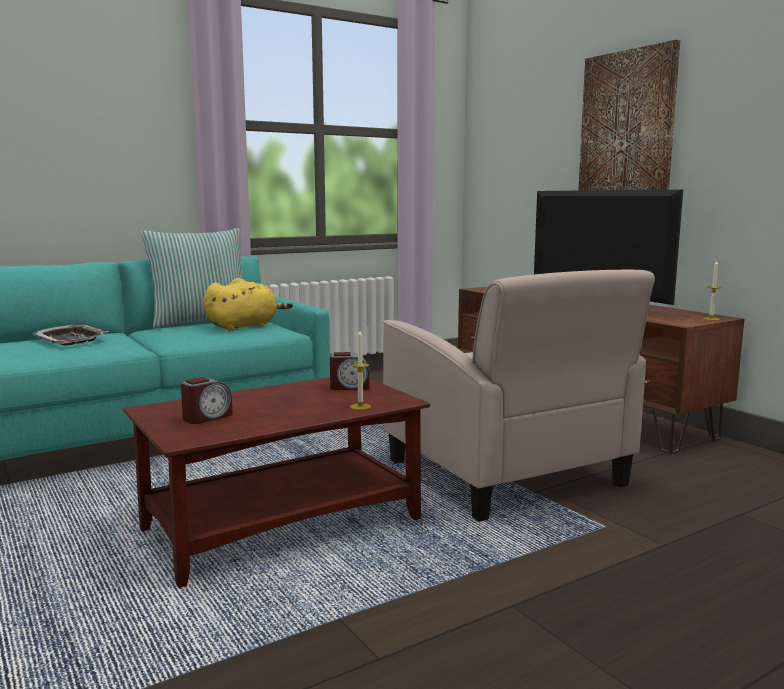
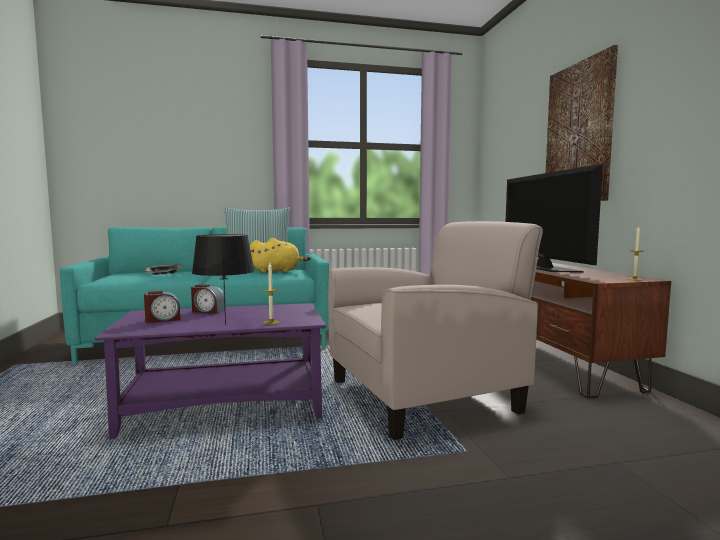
camera: 20 degrees right, 5 degrees down
(284, 523) = (226, 406): brown coffee table -> purple coffee table
(308, 416) = (224, 325): none -> black table lamp
(349, 387) = (289, 310): alarm clock -> alarm clock (207, 311)
(506, 474) = (424, 395): beige armchair -> beige armchair turned 105 degrees counterclockwise

